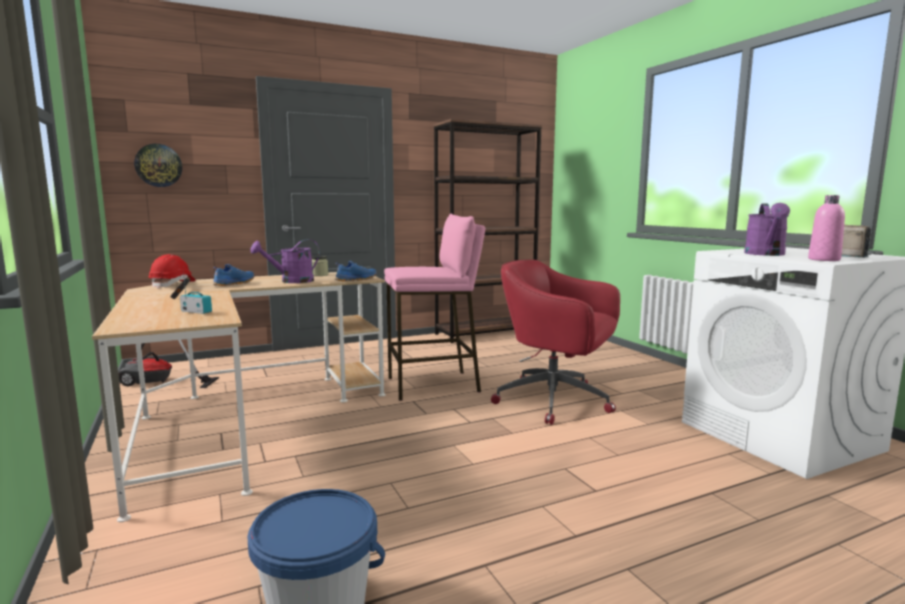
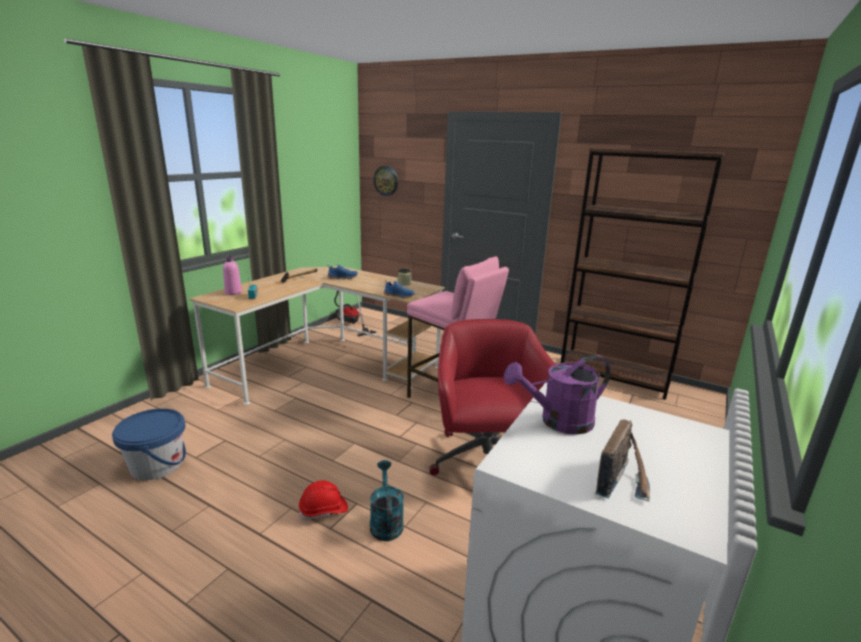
camera: 55 degrees right, 10 degrees up
(173, 285) = (323, 269): red hard hat -> red hard hat (323, 510)
(291, 281) = (368, 285): purple watering can -> none
(605, 461) = (385, 521): none -> turquoise watering can
(824, 259) = (538, 462): pink bottle -> pink bottle (233, 292)

